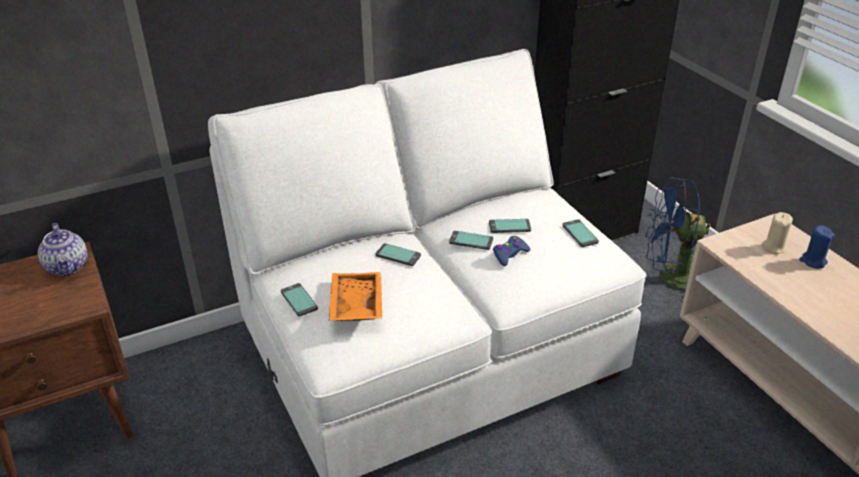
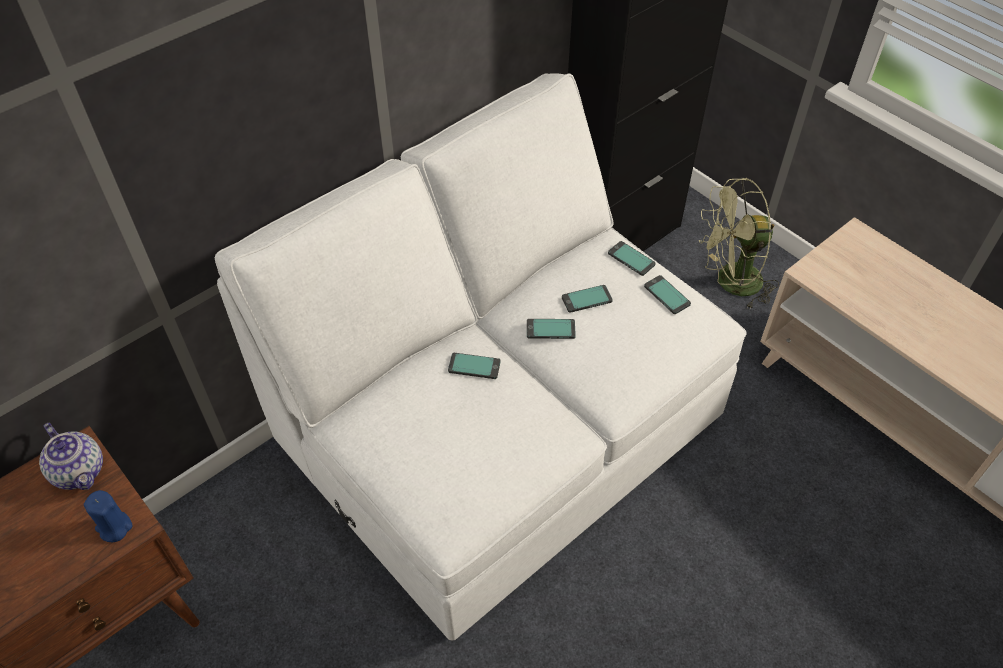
camera: 15 degrees left, 15 degrees up
(299, 300) = (383, 457): phone -> phone (631, 259)
(355, 305) = (451, 450): orange tray -> none
(509, 254) = (600, 341): blue game controller -> none
(670, 279) = (730, 283): blue fan -> green fan
(773, 247) = (864, 266): beige candle -> none
(813, 261) = (907, 278): blue candle -> blue candle (114, 527)

